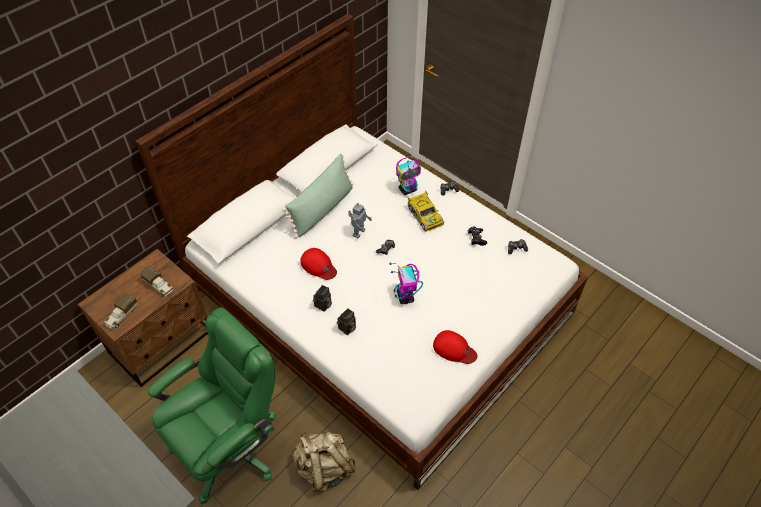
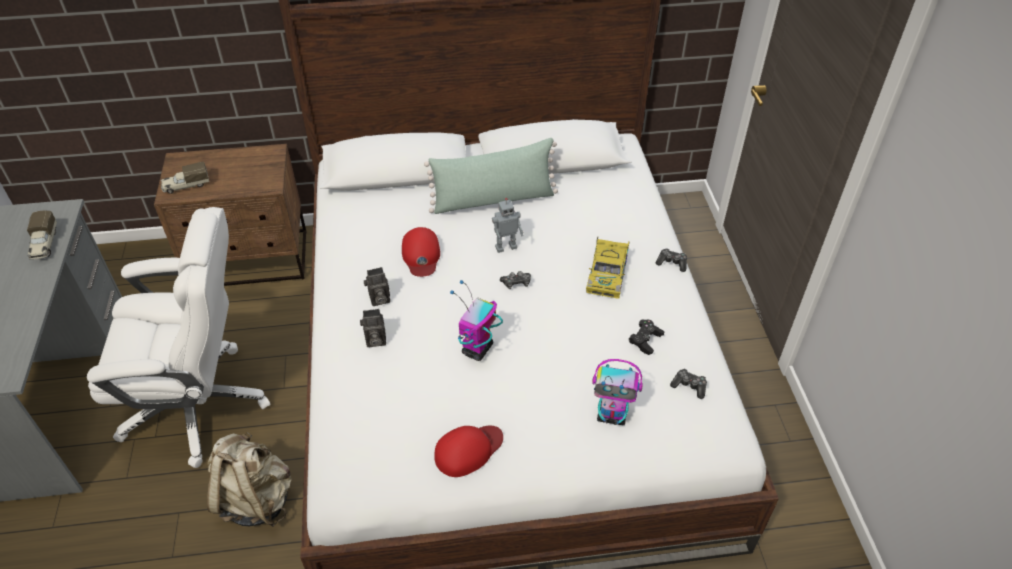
camera: 40 degrees right, 5 degrees down
(159, 286) = (247, 178): toy truck -> toy truck (44, 244)
(230, 446) = (199, 404): green office chair -> white office chair
(408, 189) = (619, 234): toy robot -> toy robot (612, 415)
(454, 349) = (468, 450): red cap -> red cap turned 105 degrees counterclockwise

